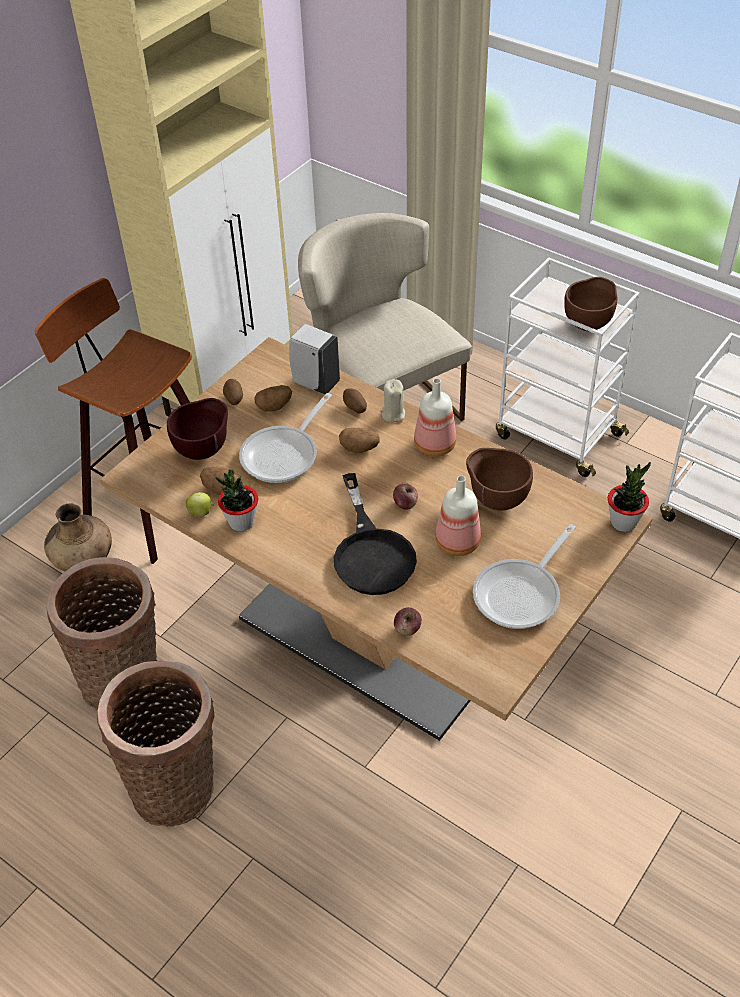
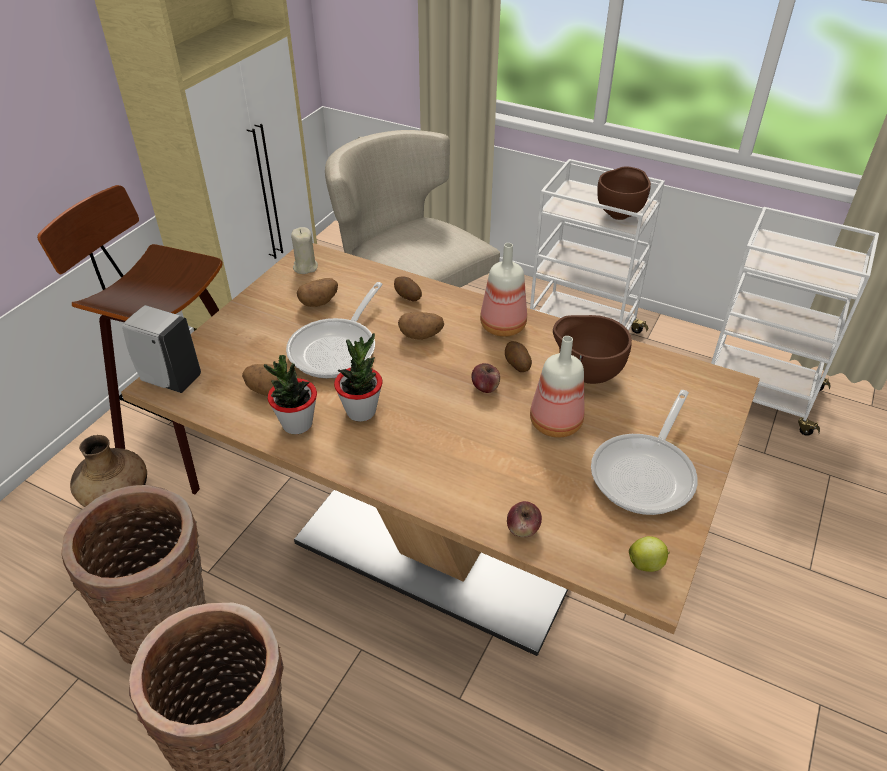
camera: 10 degrees left, 5 degrees down
(201, 512) = (247, 417): apple -> apple (646, 564)
(204, 450) = (244, 351): brown bowl -> none
(233, 399) = (273, 299): potato -> potato (517, 366)
(314, 383) = (359, 277): white soap dispenser -> white soap dispenser (169, 379)
(371, 552) = (458, 443): black frying pan -> none
(393, 414) = (450, 300): beige candle -> beige candle (305, 267)
(623, 522) = (731, 385): potted plant -> potted plant (361, 411)

